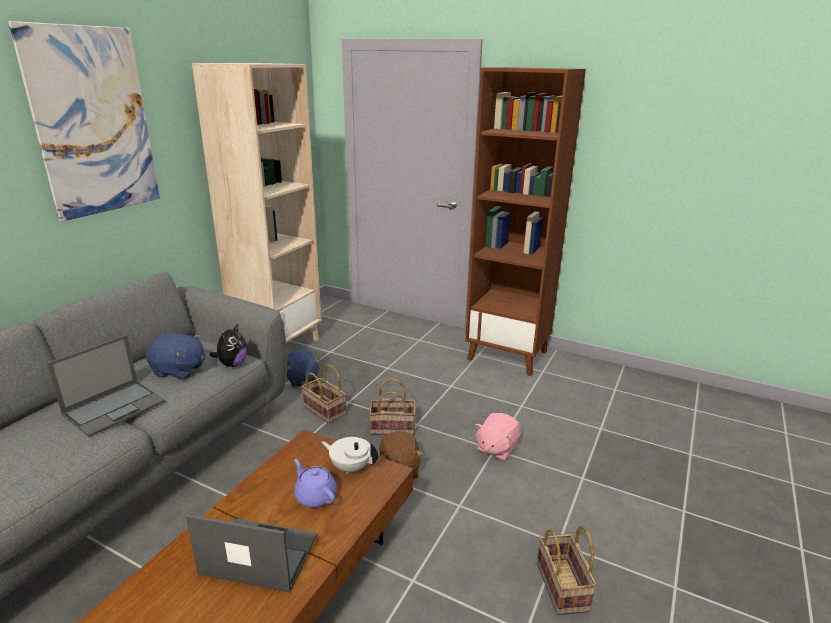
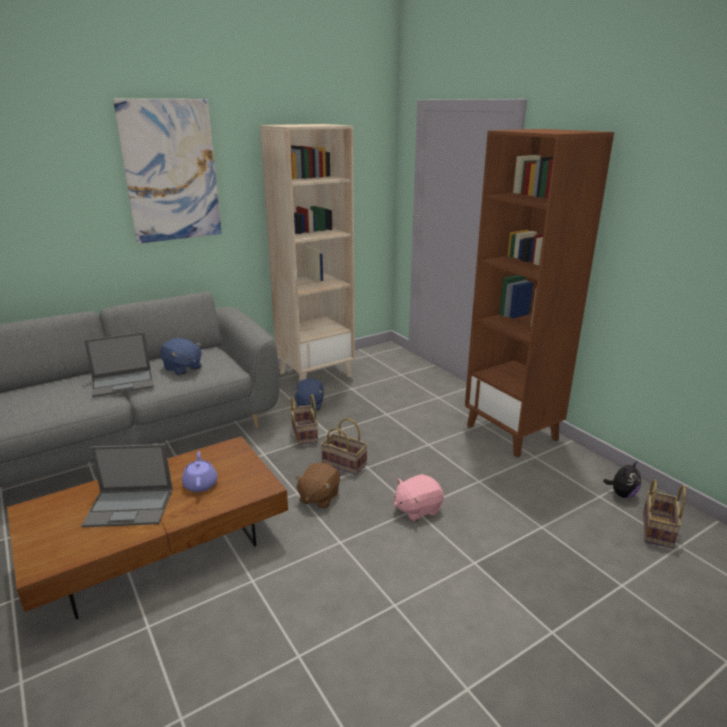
camera: 30 degrees right, 0 degrees up
(232, 364) = (222, 373): plush toy -> plush toy (622, 494)
(258, 554) = (130, 507): laptop -> laptop turned 135 degrees clockwise
(350, 467) = (243, 473): white teapot -> none
(564, 587) = (362, 640): basket -> basket (658, 531)

